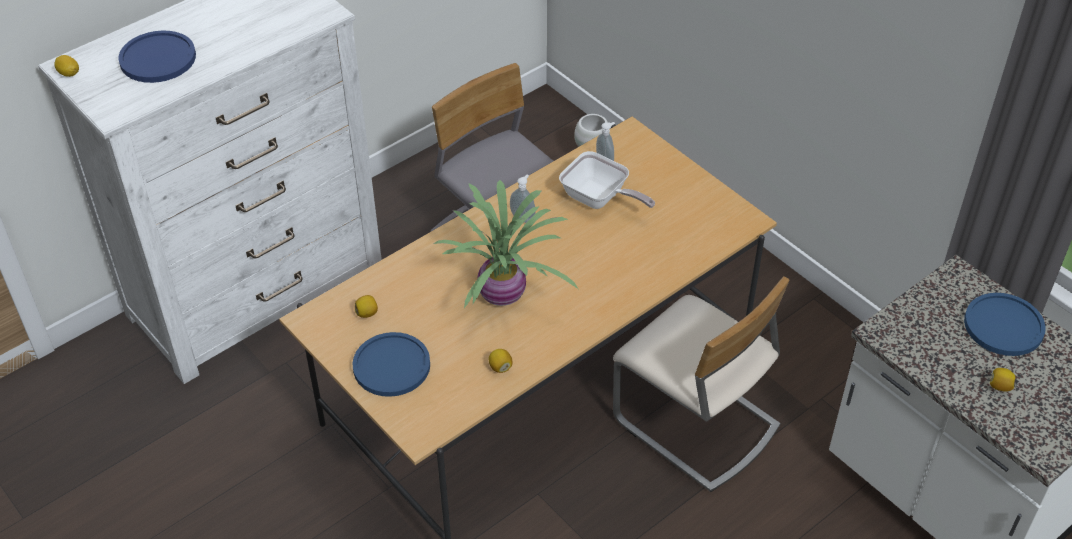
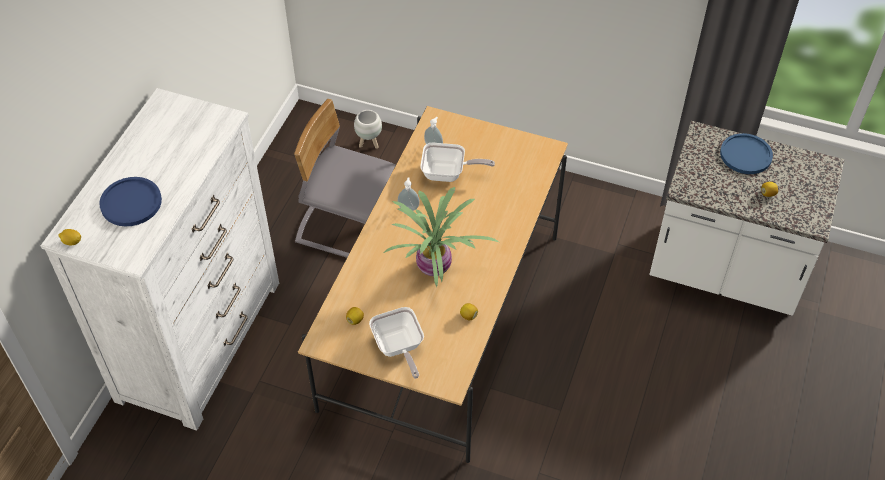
camera: 30 degrees left, 5 degrees up
(391, 366) = (398, 348): blue plate -> frying pan
(695, 424) = (555, 296): beige chair -> none

